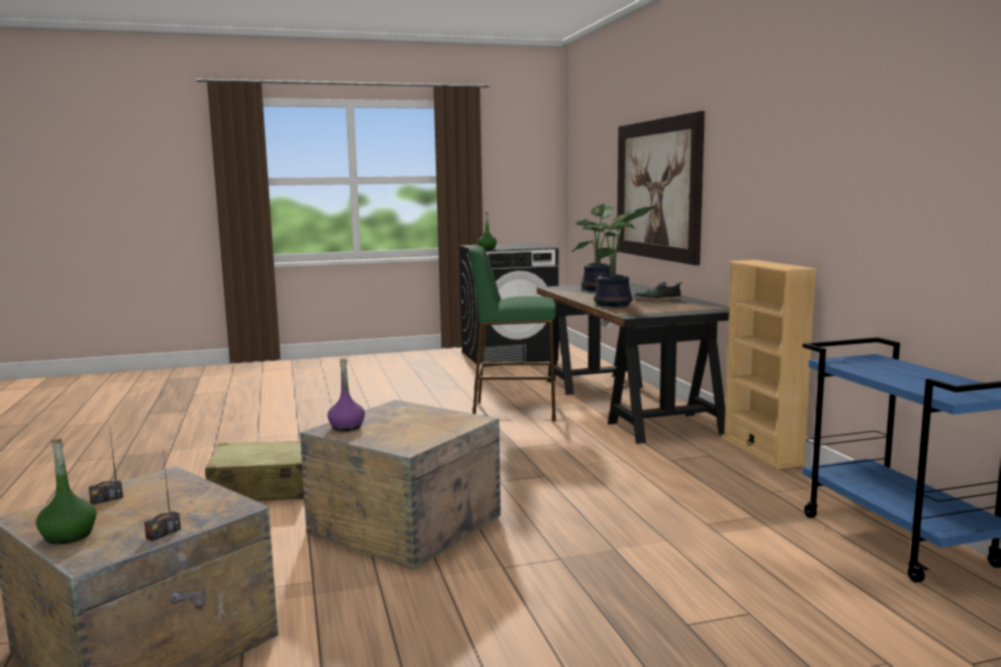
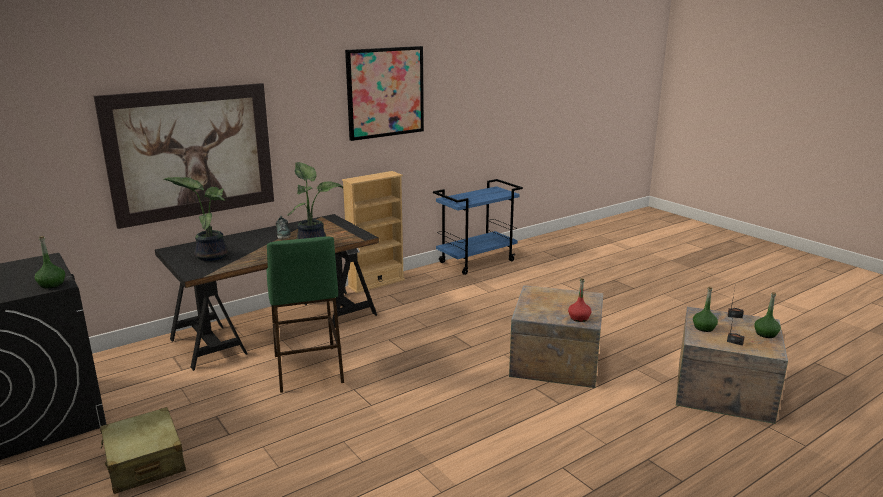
camera: 110 degrees left, 10 degrees up
(183, 493) = (704, 328): none -> green bottle
(261, 489) = (553, 431): beige suitcase -> beige suitcase (144, 462)
(347, 427) = (579, 318): purple bottle -> red bottle
(824, 122) = (385, 92): none -> picture

